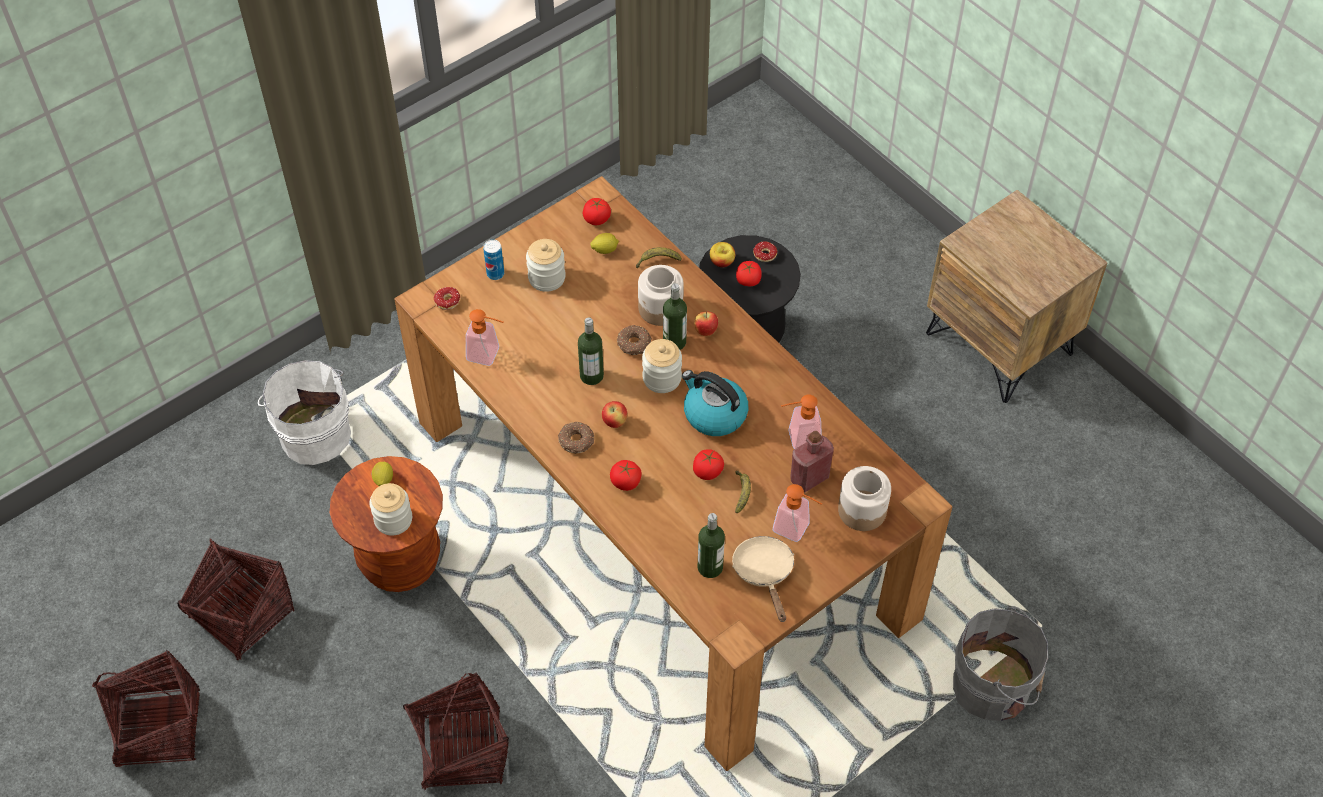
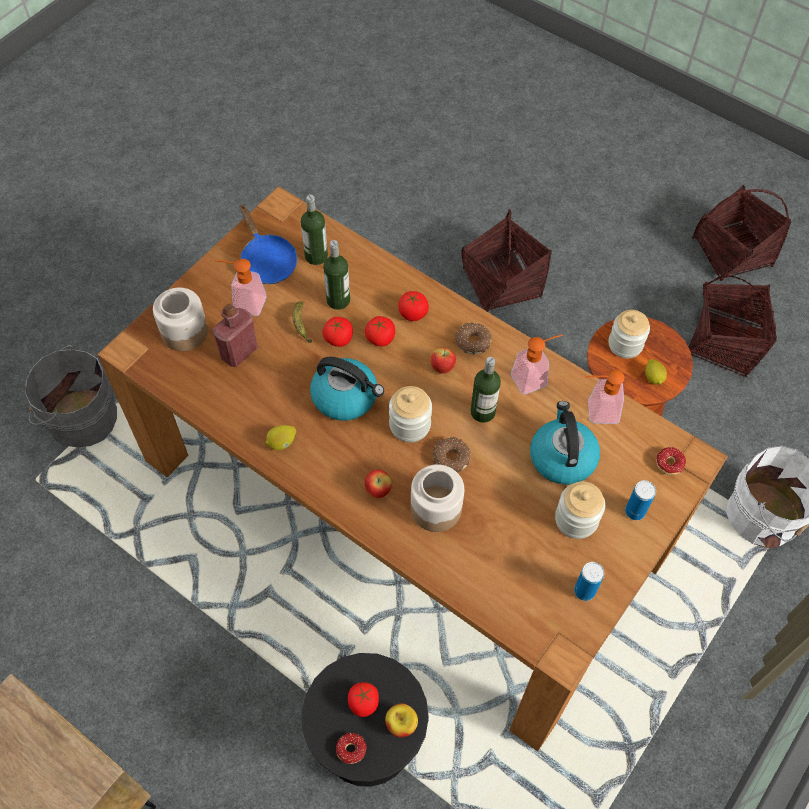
camera: 165 degrees right, 5 degrees up
(537, 325) = (561, 457): none -> kettle
(563, 230) = (584, 591): none -> can
(596, 219) = (550, 617): tomato -> tomato (380, 338)
(604, 250) = (525, 573): lemon -> lemon (282, 443)
(657, 261) = (458, 572): banana -> none
(674, 342) = (408, 469): bottle -> bottle (338, 300)
(764, 573) = (267, 260): beige frying pan -> blue frying pan
(798, 439) = (256, 389): soap dispenser -> soap dispenser (534, 378)

